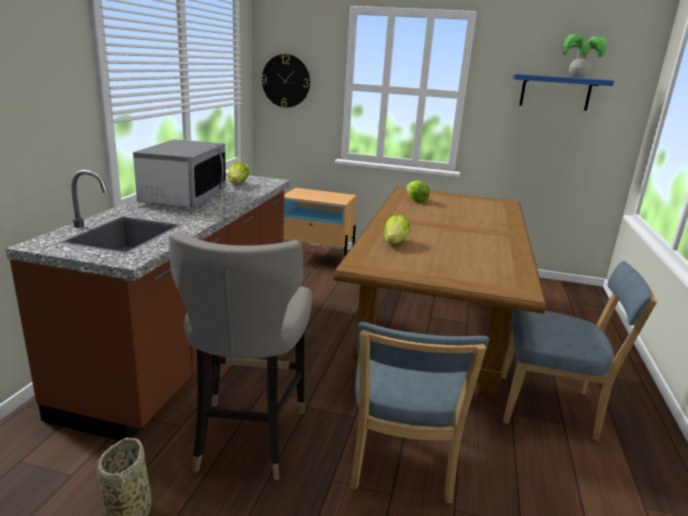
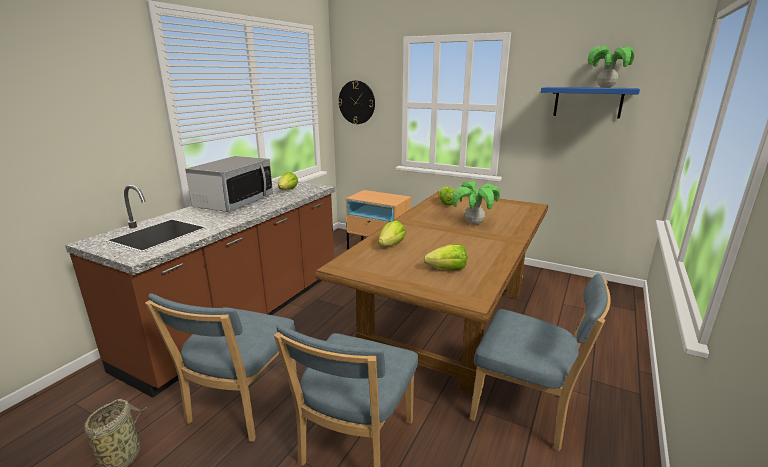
camera: 15 degrees right, 0 degrees up
(247, 439) = (240, 406): grey stool -> blue chair
(461, 220) = (473, 223): none -> potted plant
(474, 264) = (447, 270): none -> lettuce

